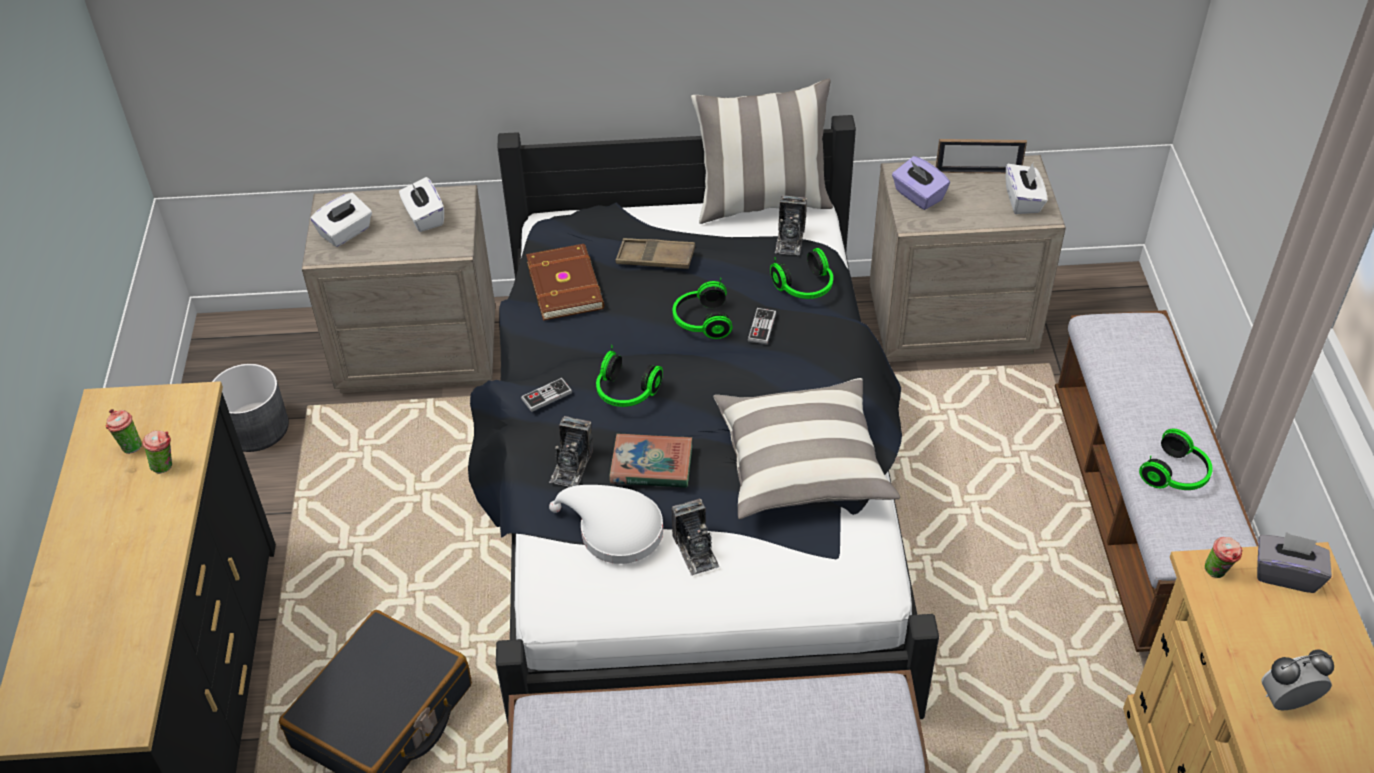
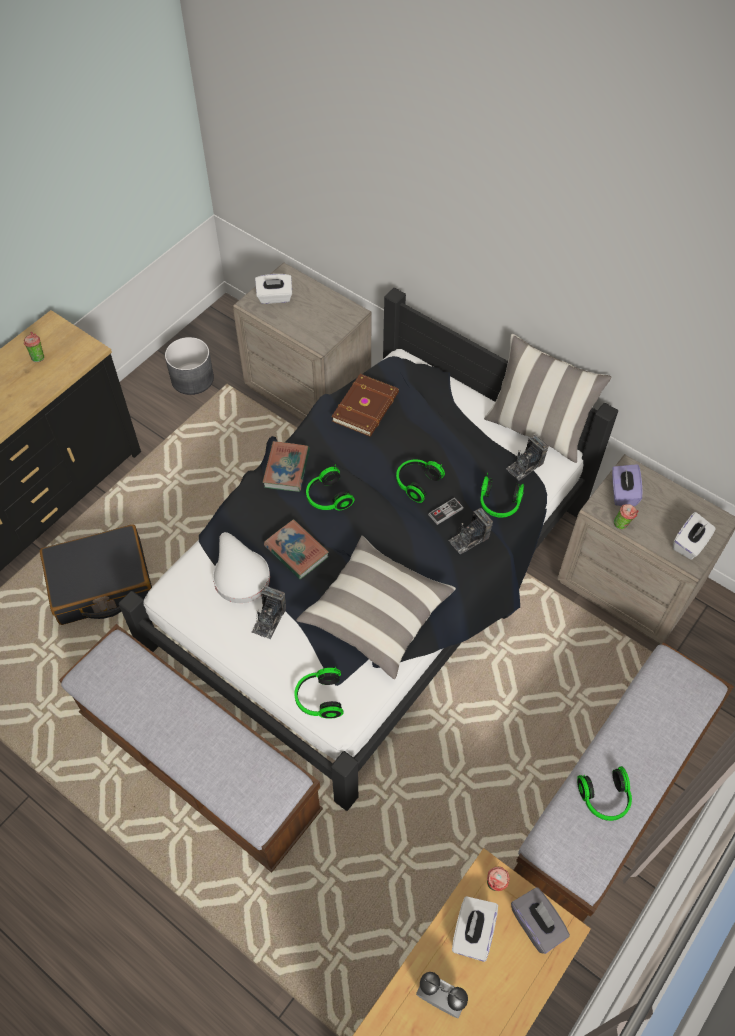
camera: 40 degrees right, 10 degrees up
(166, 465) = (42, 379): cup -> cup (622, 525)
(424, 217) = (323, 314): white tissue box -> white tissue box (472, 932)
(546, 396) = (286, 469): game controller -> book
(571, 465) = (258, 520): camera -> camera (469, 539)
(655, 258) = (432, 424): brown tray -> none
(834, 583) = (318, 698): none -> headphones
(978, 172) = (682, 503): picture frame -> none

